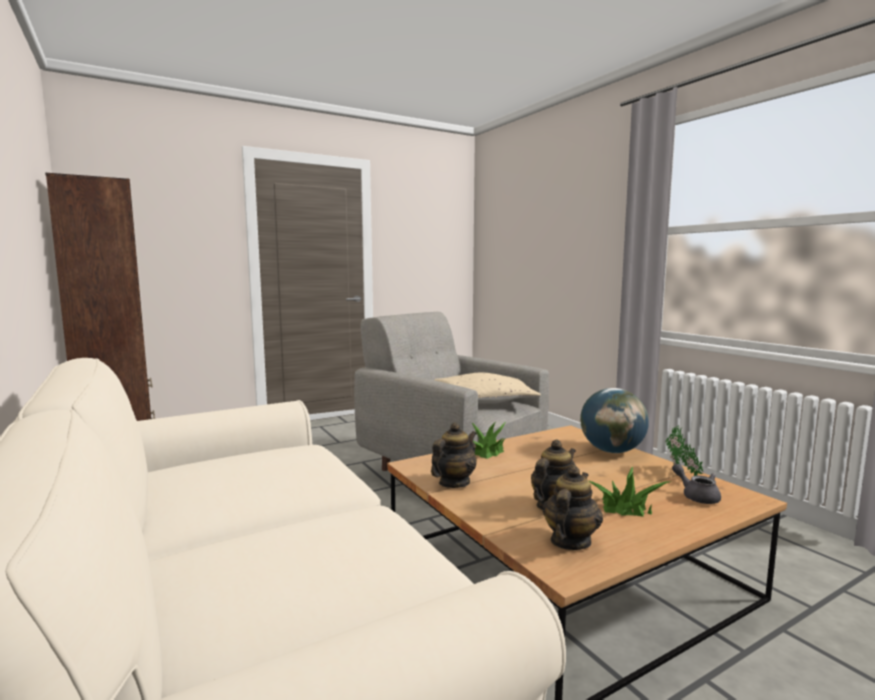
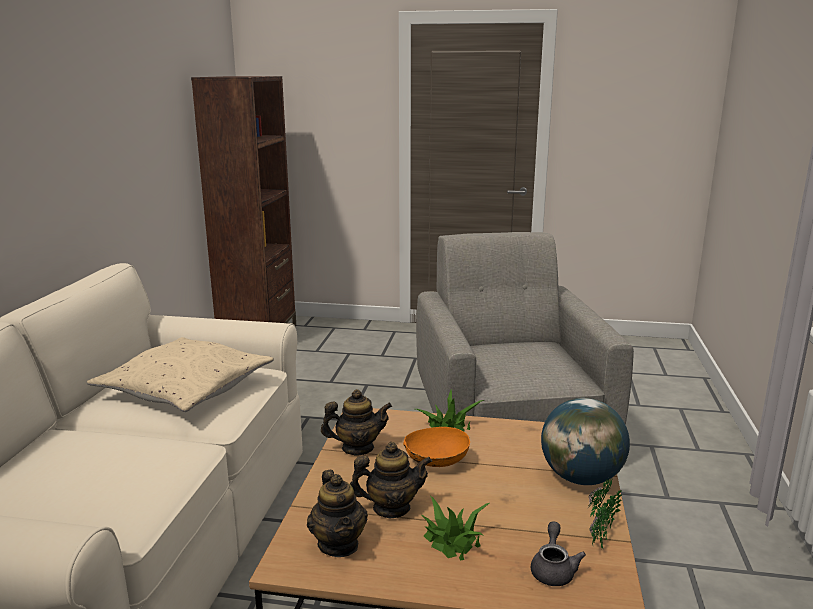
camera: 40 degrees right, 10 degrees up
(482, 400) = (539, 362): beige pillow -> beige pillow (185, 388)
(523, 472) = (436, 463): none -> orange bowl
(570, 541) = (338, 544): teapot -> teapot turned 90 degrees clockwise

